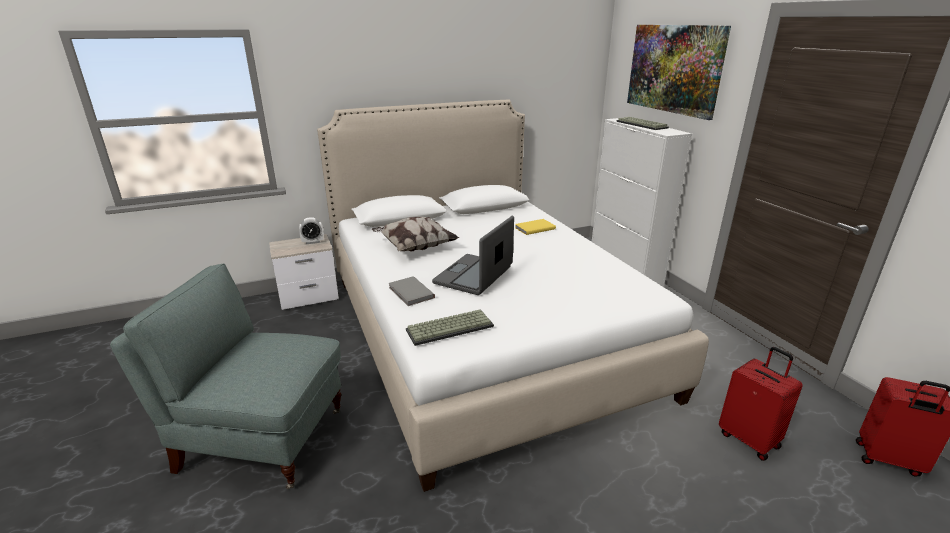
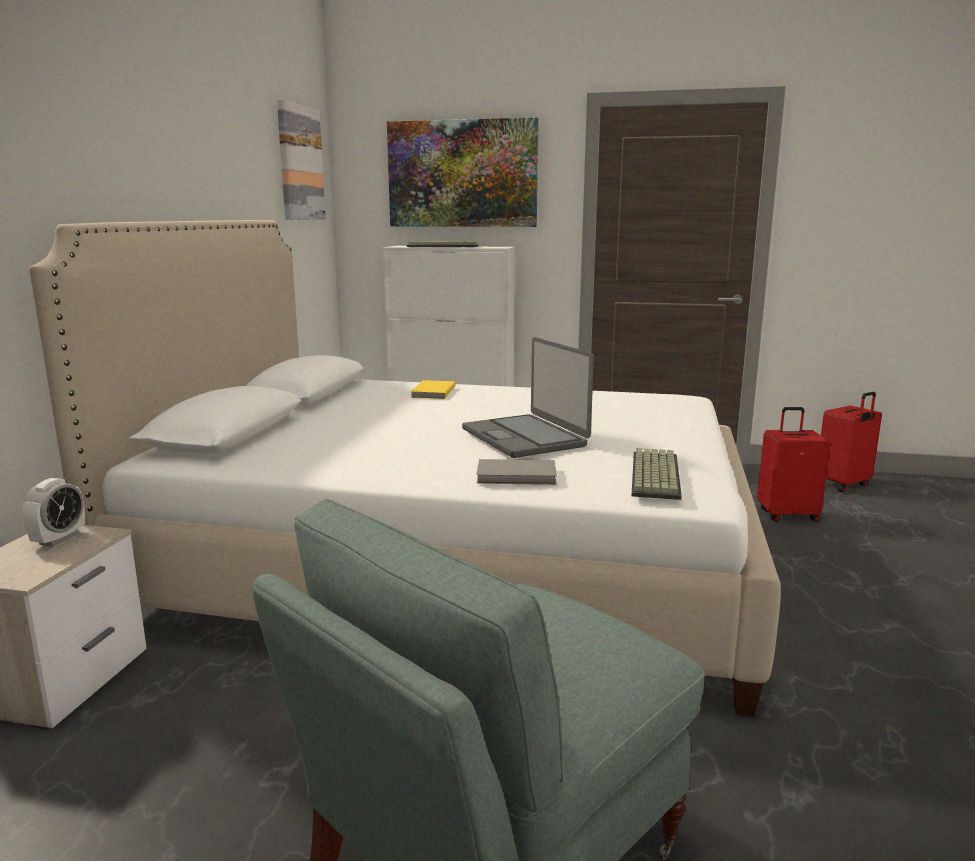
camera: 55 degrees left, 10 degrees down
(414, 247) = (361, 447): pillow -> none
(565, 57) = (299, 163): none -> picture

